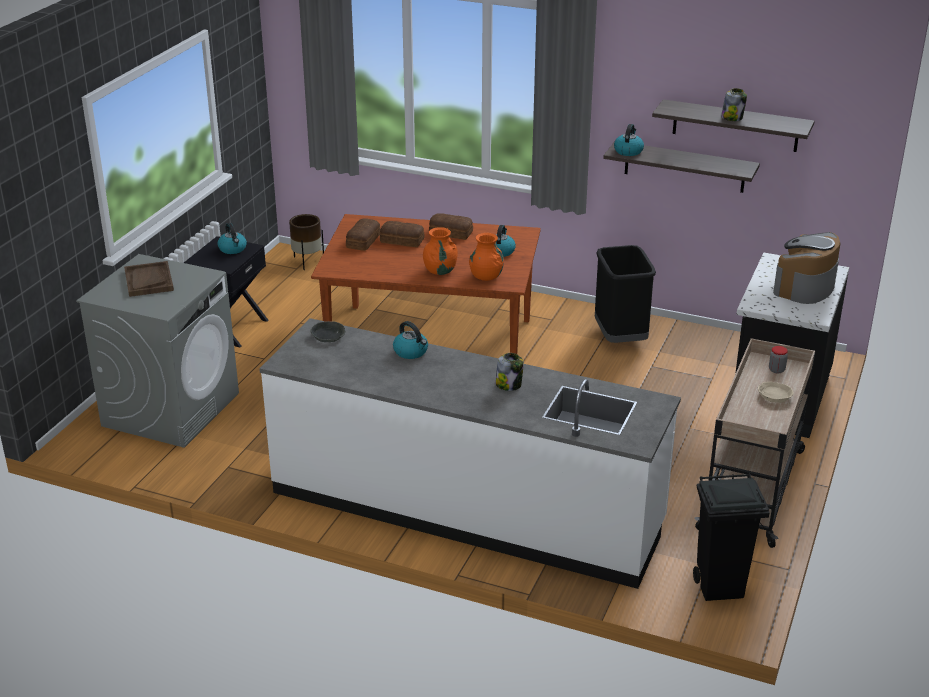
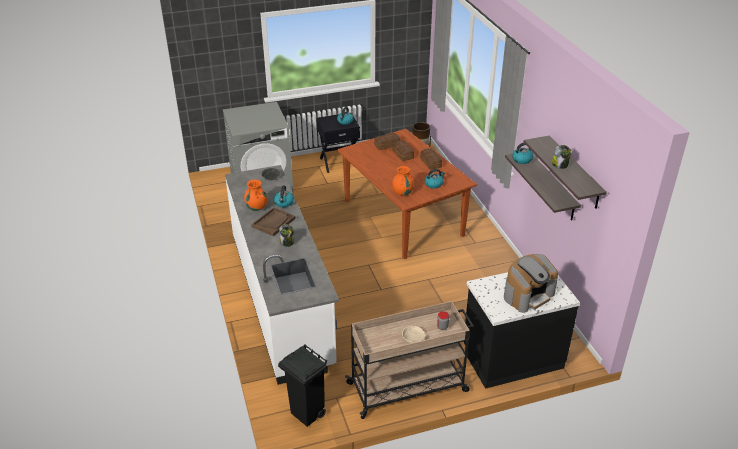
camera: 50 degrees right, 5 degrees up
(148, 280) = (257, 115): brown tray -> brown tray (273, 222)
(440, 271) = (389, 177): orange vase -> orange vase (256, 207)
(619, 338) = (490, 273): black trash can -> none
(804, 287) = (528, 295): coffee machine -> coffee machine turned 150 degrees clockwise

